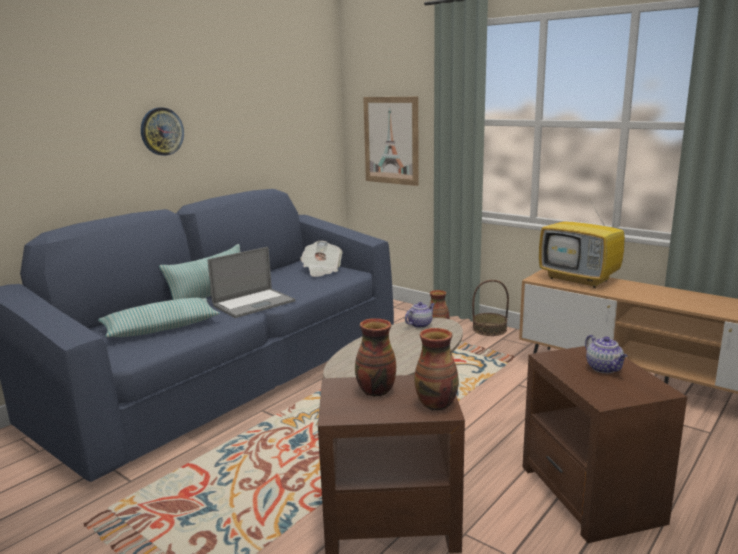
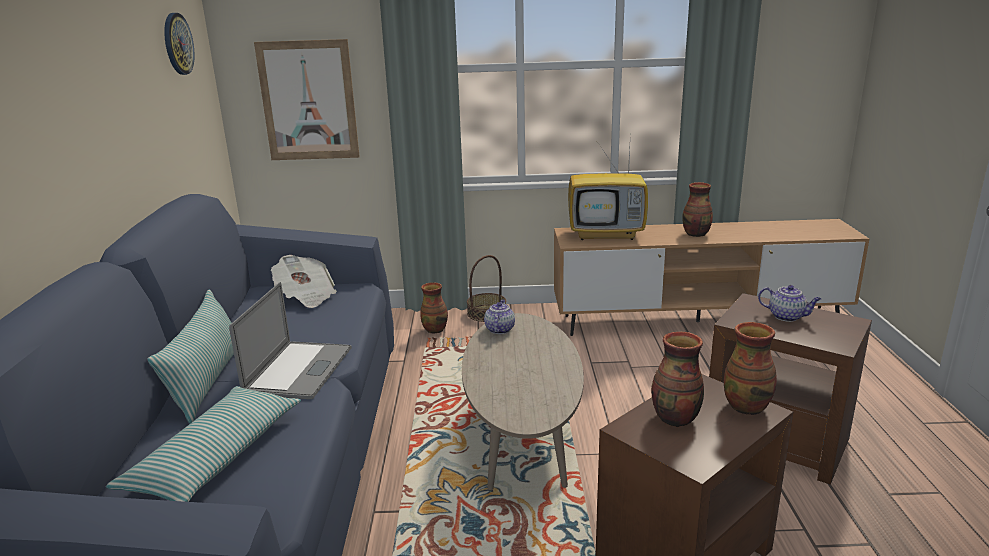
camera: 40 degrees left, 5 degrees up
(161, 131) = (46, 126): wall clock -> wall clock (177, 44)
(664, 297) = (696, 234): none -> vase

